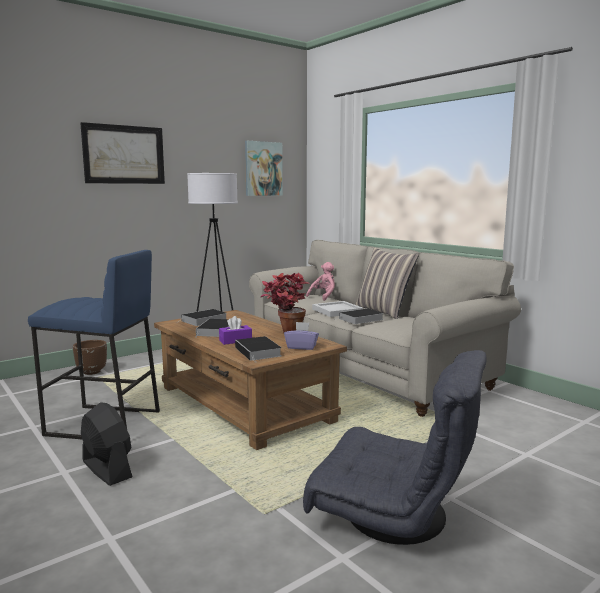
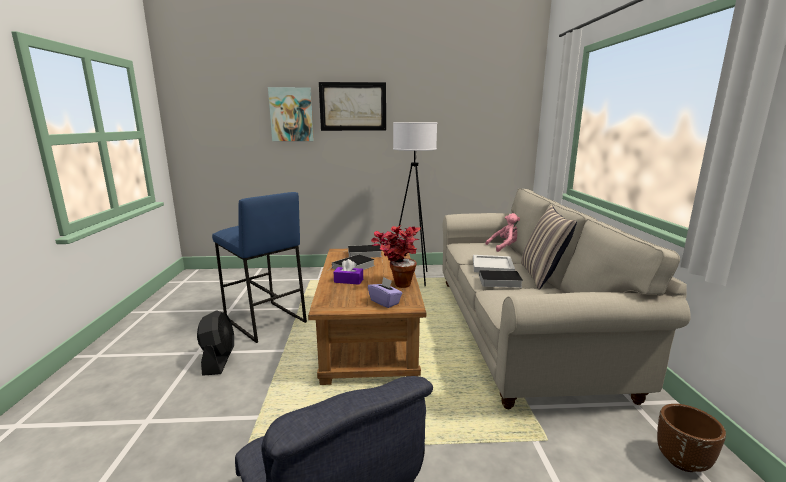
camera: 35 degrees right, 5 degrees up
(92, 372) = (312, 275): brown planter -> brown planter (682, 462)
(259, 352) = (343, 298): book -> none
(263, 169) = (487, 115): picture -> picture (291, 114)

